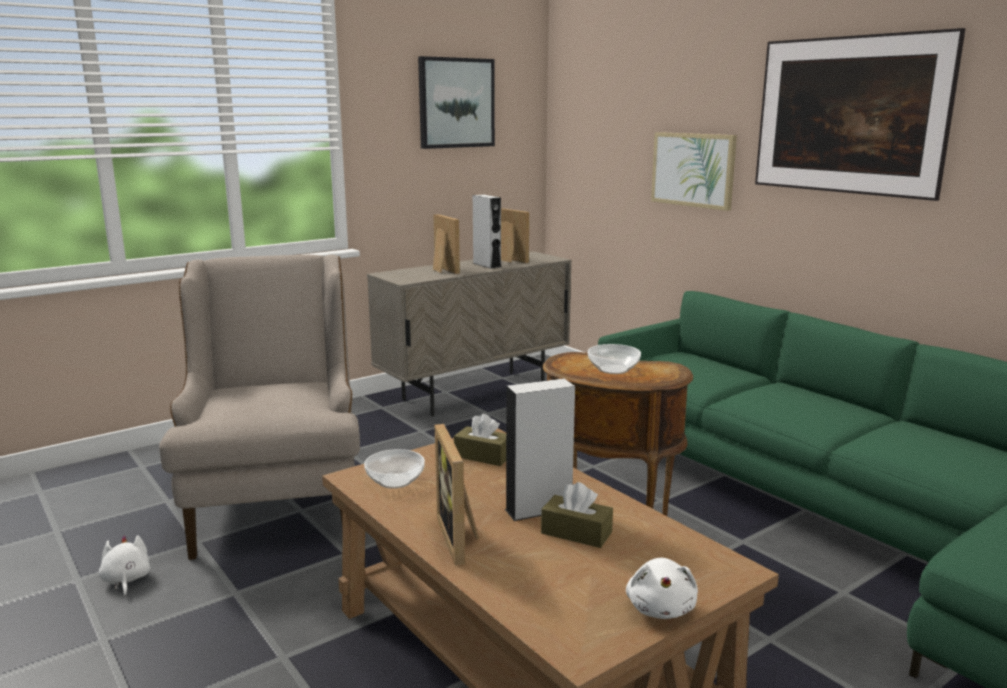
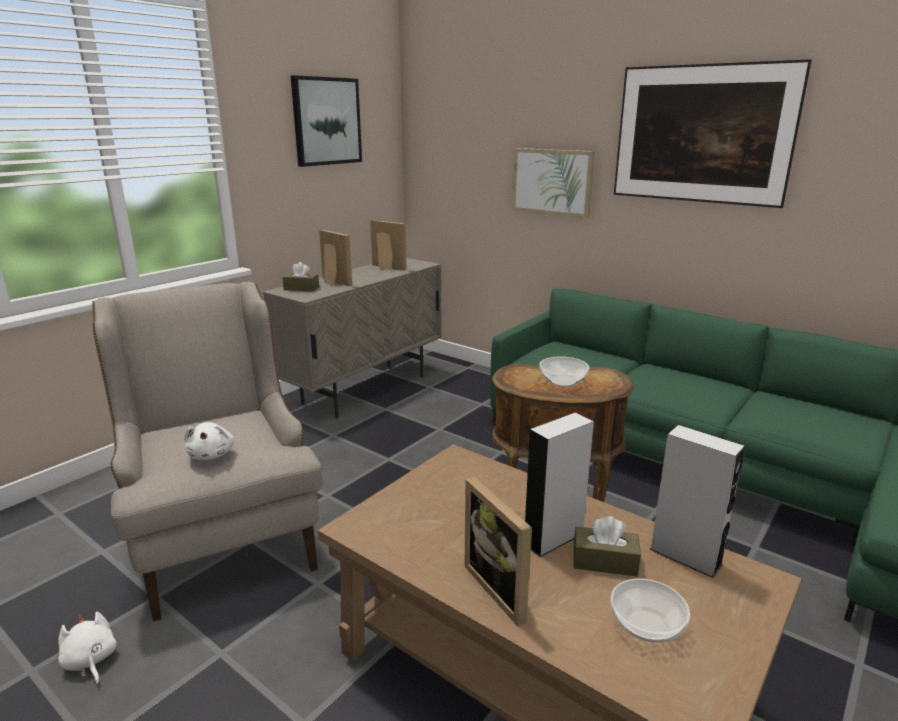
camera: 15 degrees left, 5 degrees up
(394, 481) = (396, 526): bowl -> bowl (645, 626)
(483, 456) = (464, 481): brown tissue box -> brown tissue box (301, 288)
(487, 265) = (370, 274): grey speaker -> grey speaker (685, 556)
(661, 608) = (736, 641): white plush toy -> white plush toy (212, 454)

